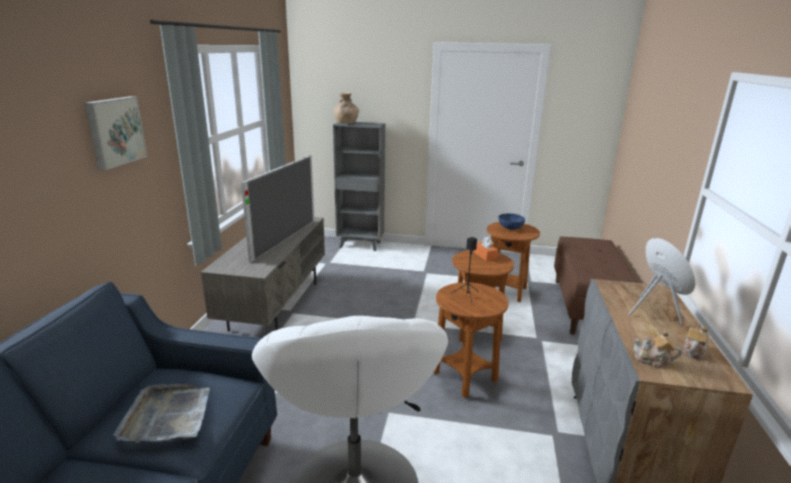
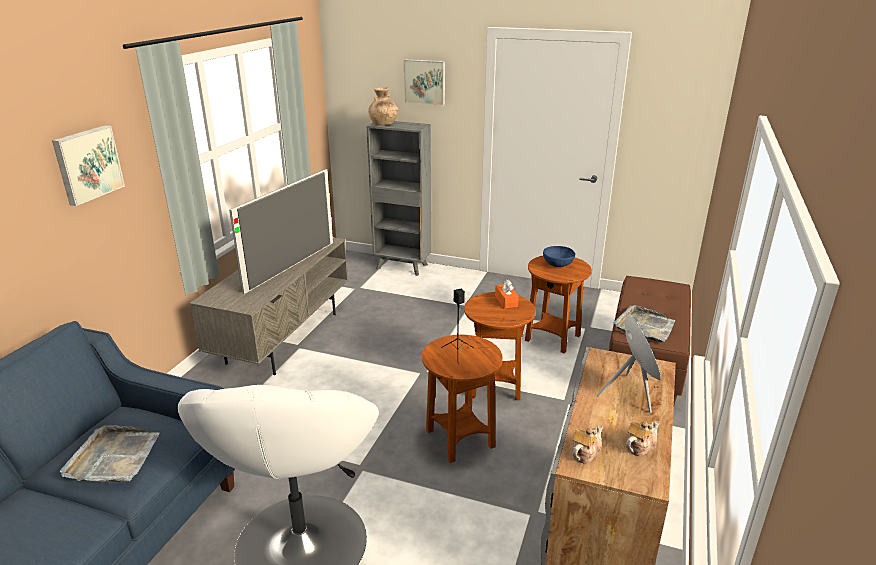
camera: 10 degrees right, 5 degrees up
(380, 88) = (425, 81): none -> picture
(596, 271) = (645, 326): none -> grey tray
(653, 361) = (585, 453): teapot -> teapot turned 105 degrees clockwise

